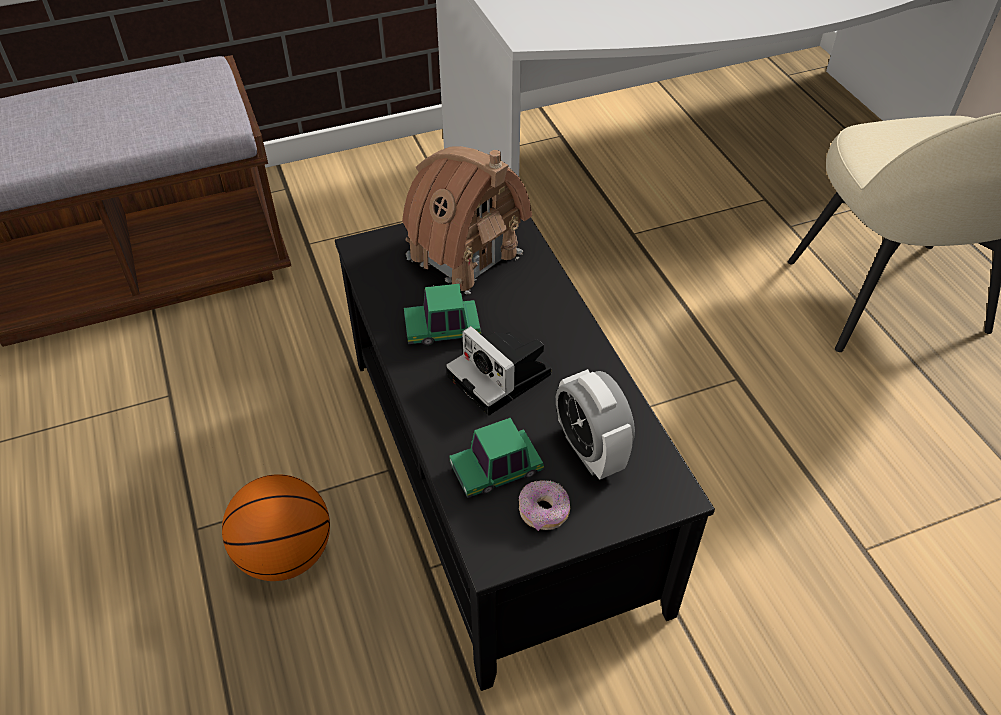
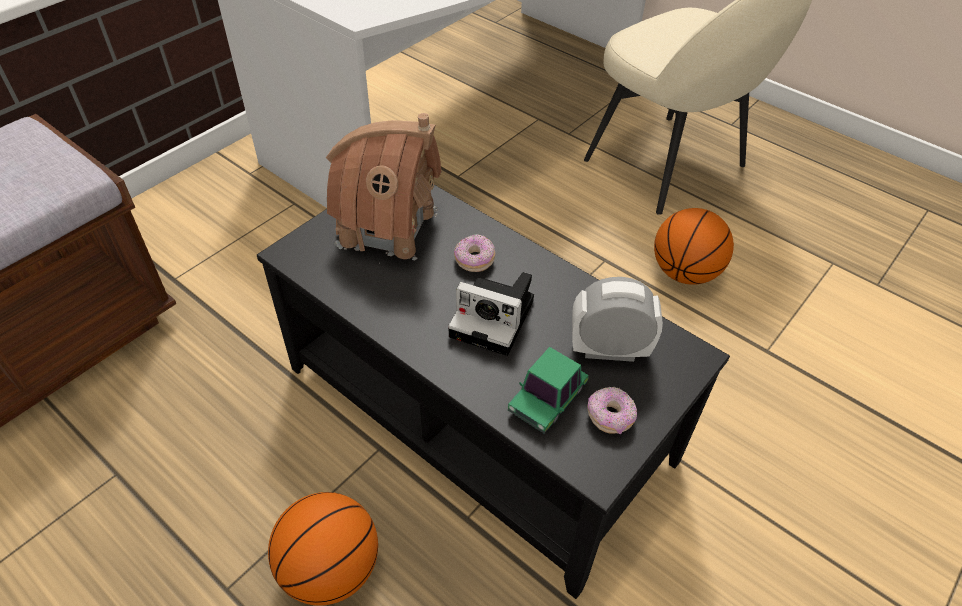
camera: 30 degrees left, 0 degrees up
(443, 329) = (415, 298): toy car -> none
(522, 315) = (474, 260): none -> donut
(590, 451) = (609, 350): alarm clock -> alarm clock turned 150 degrees clockwise
(823, 426) = (684, 273): none -> basketball

